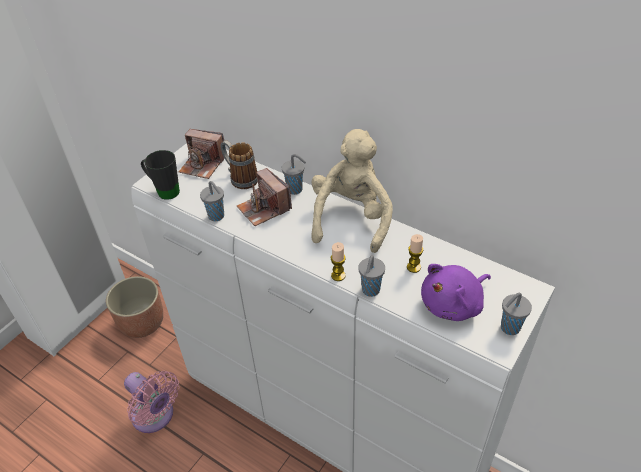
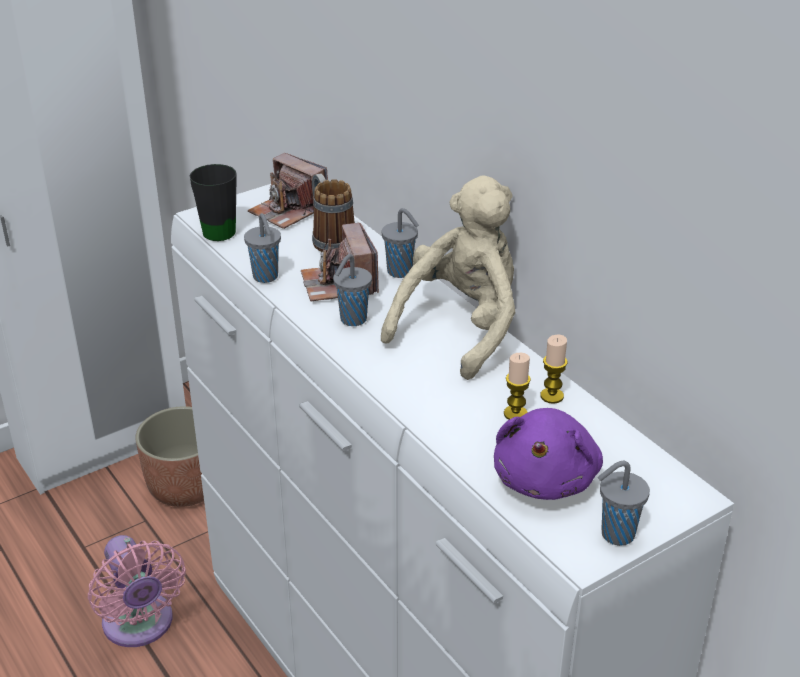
camera: 20 degrees right, 10 degrees down
(338, 275) = (392, 393): candle -> candle (552, 396)
(370, 291) = (427, 425): grey cup -> grey cup (352, 320)
(453, 304) = (546, 478): purple plush toy -> purple plush toy turned 60 degrees counterclockwise

